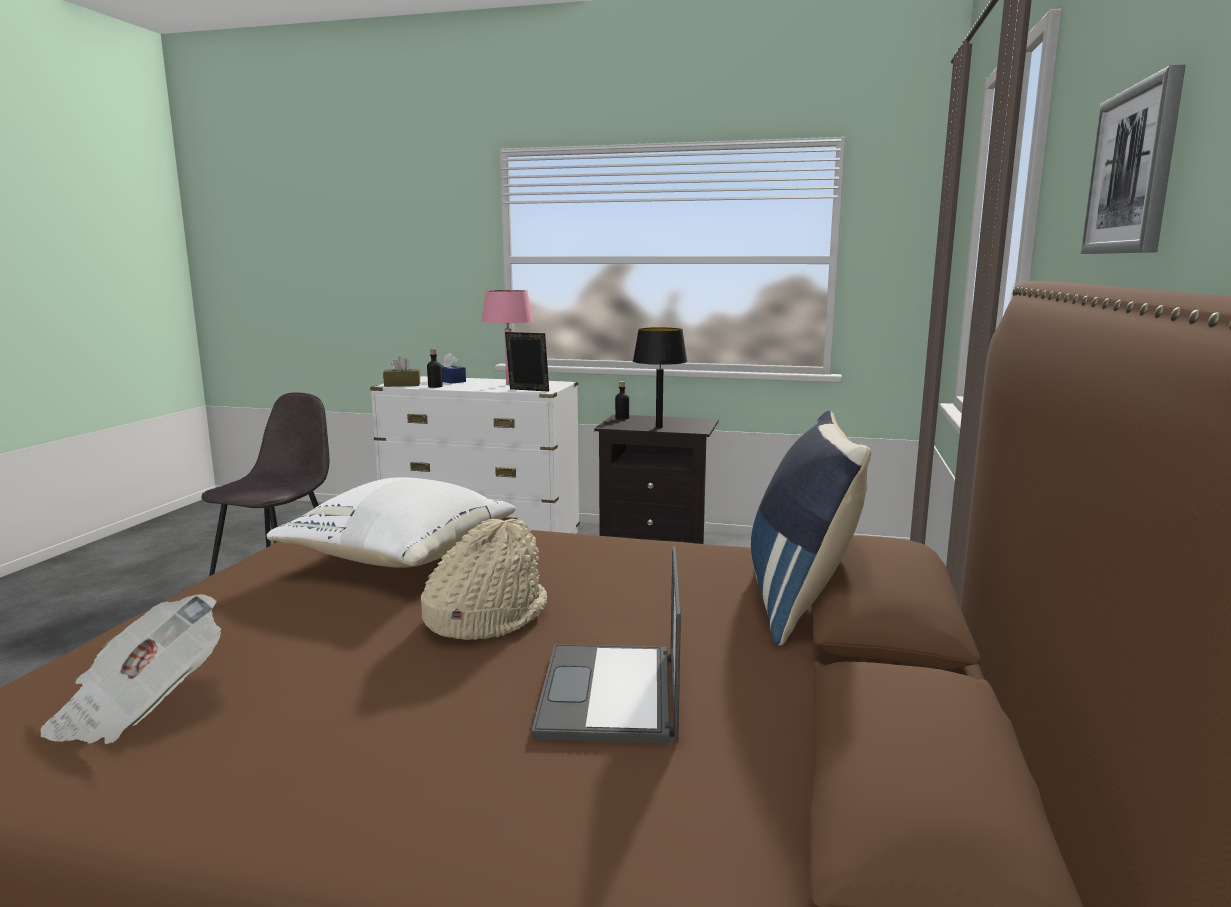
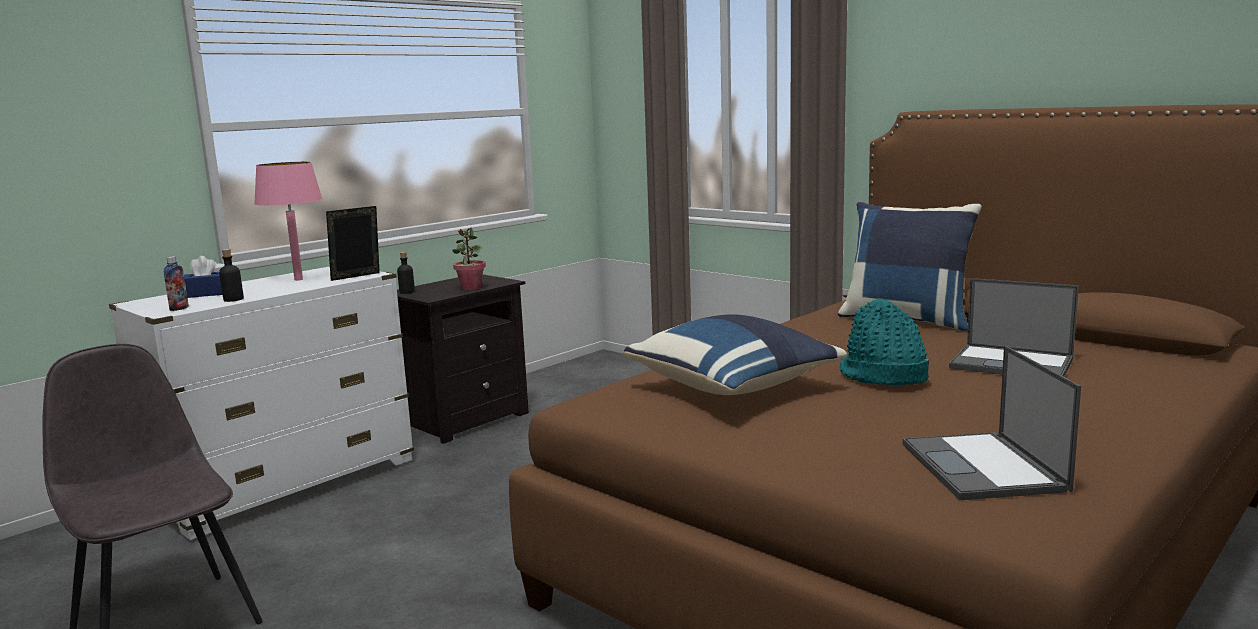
camera: 60 degrees left, 0 degrees up
(140, 707) = (984, 467): newspaper -> laptop
(402, 385) = (179, 308): brown tissue box -> bottle
(402, 557) = (734, 387): white pillow -> blue pillow
(485, 616) = (882, 376): beige hat -> turquoise hat
(658, 427) = (471, 288): black table lamp -> potted plant
(1133, 171) = (995, 54): picture -> none

